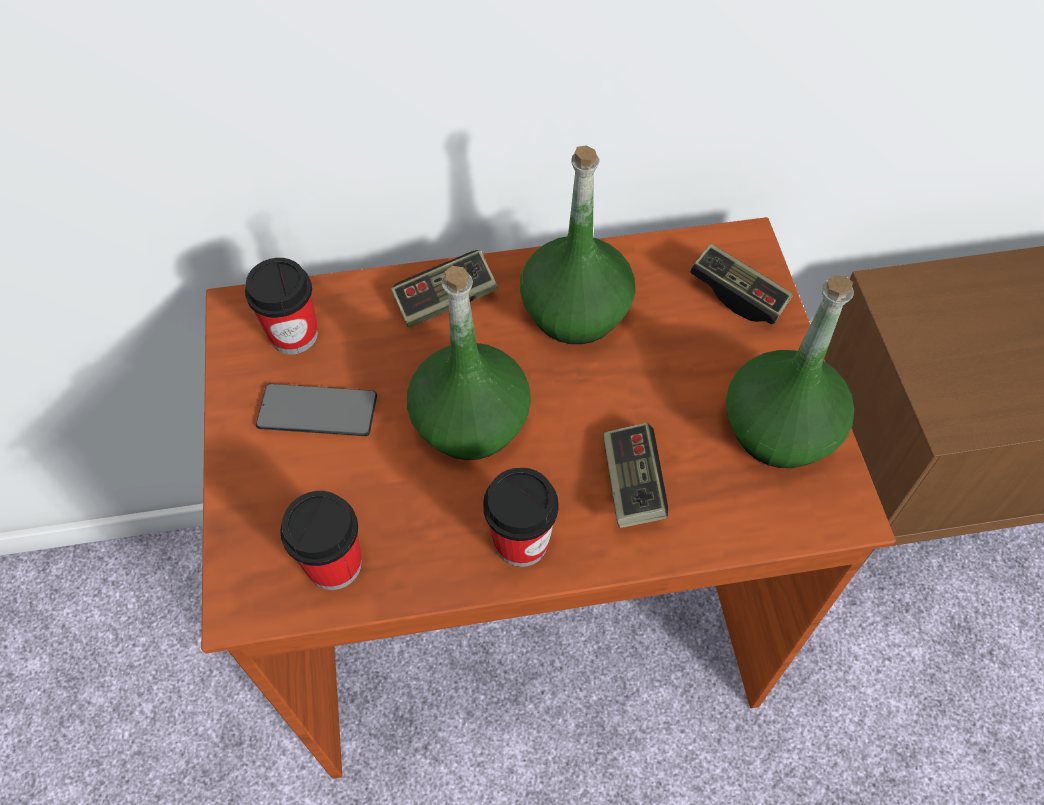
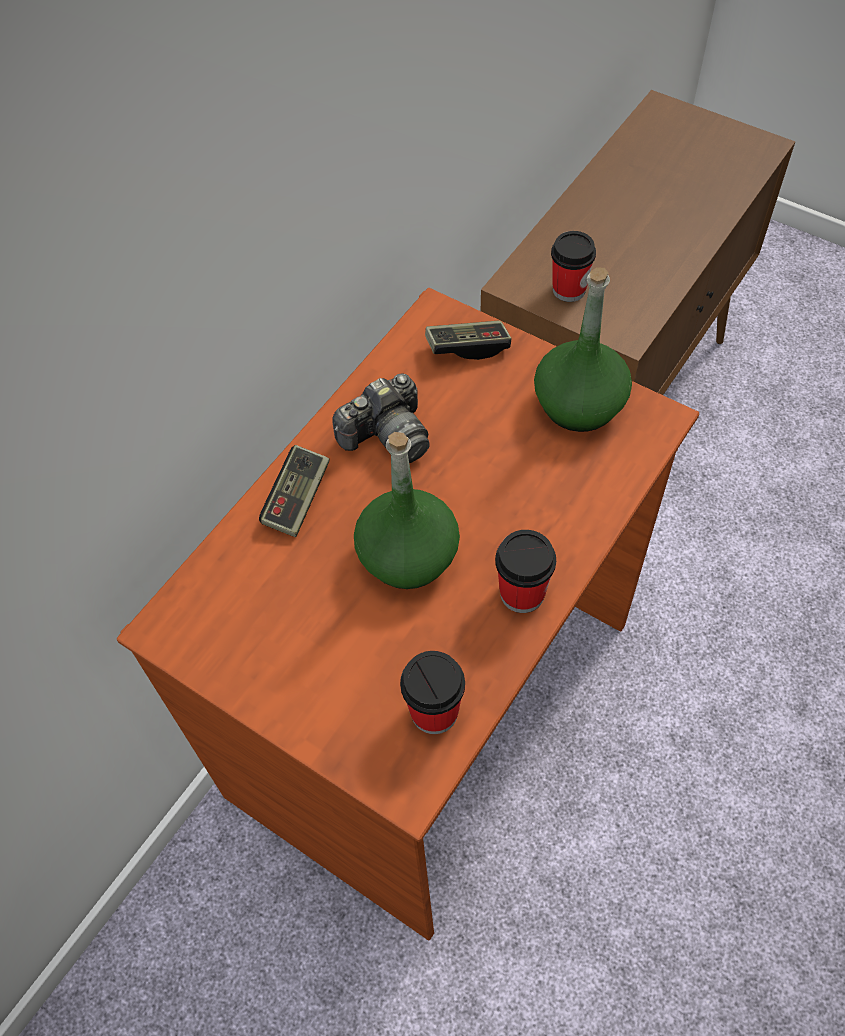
camera: 45 degrees left, 0 degrees up
(294, 335) = (224, 609): cup -> cup (569, 289)
(317, 411) = (304, 639): phone -> none
(576, 311) = (387, 436): green bottle -> camera
(632, 483) = (540, 505): game controller -> none

